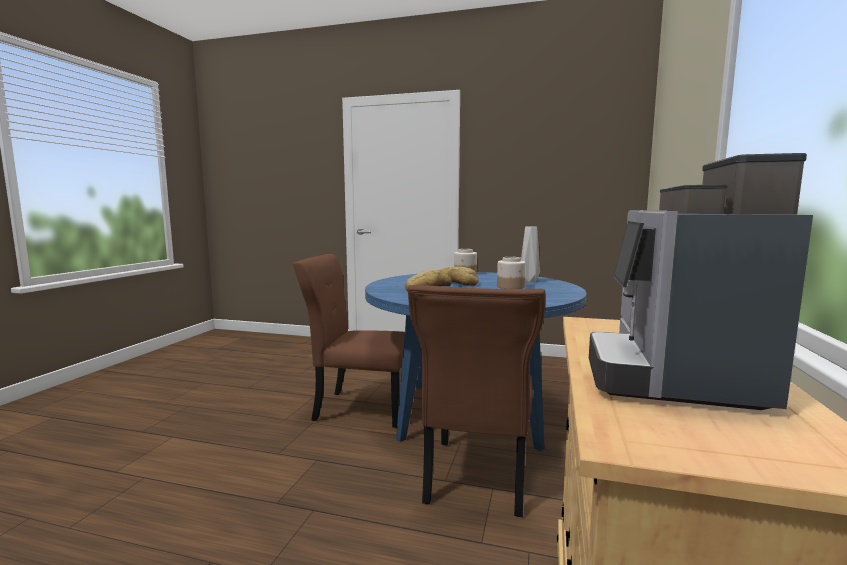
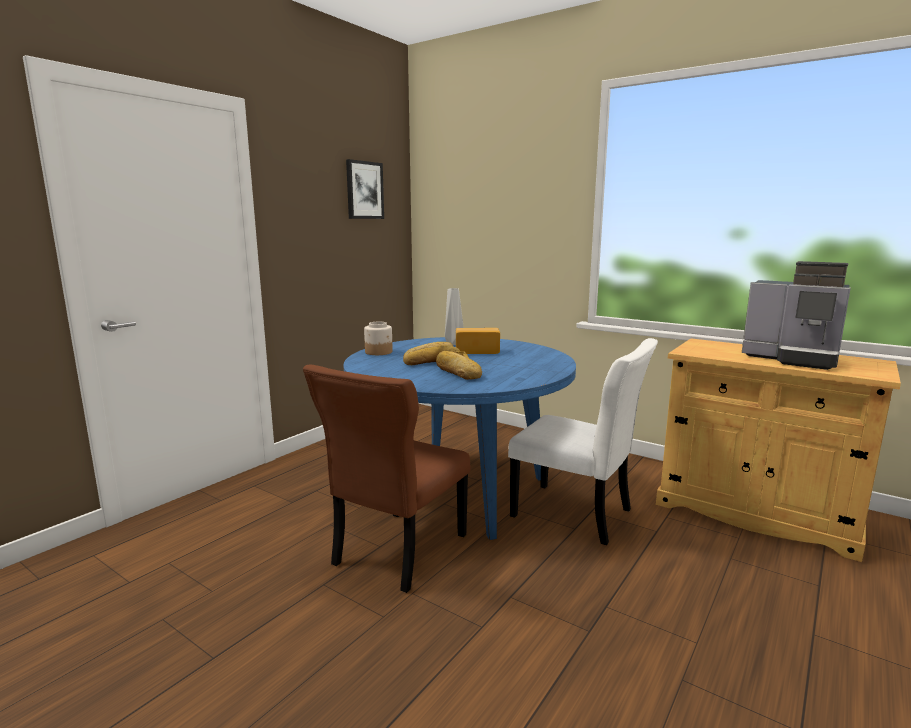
camera: 70 degrees left, 5 degrees up
(475, 478) = (576, 514): brown chair -> white chair
(511, 287) = (477, 351): jar -> bread
(577, 143) = (364, 190): none -> picture

